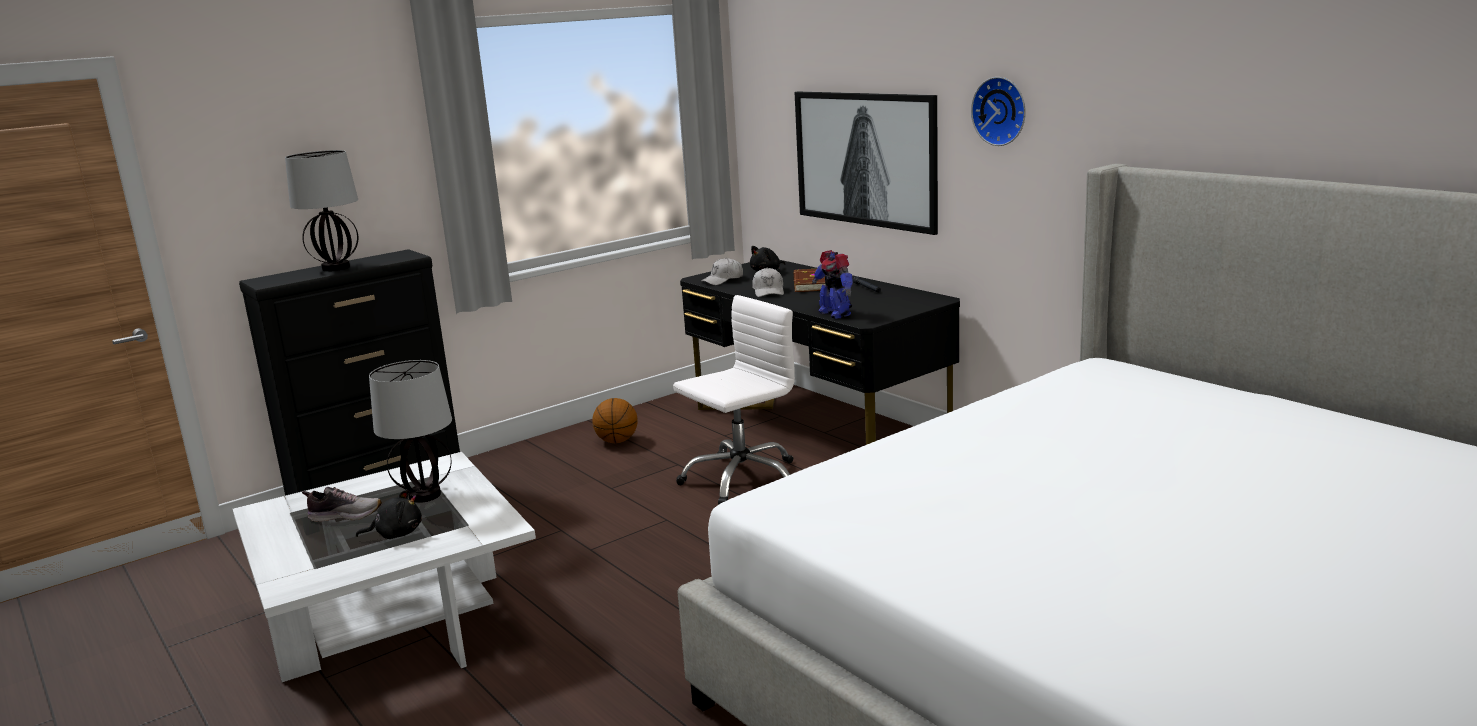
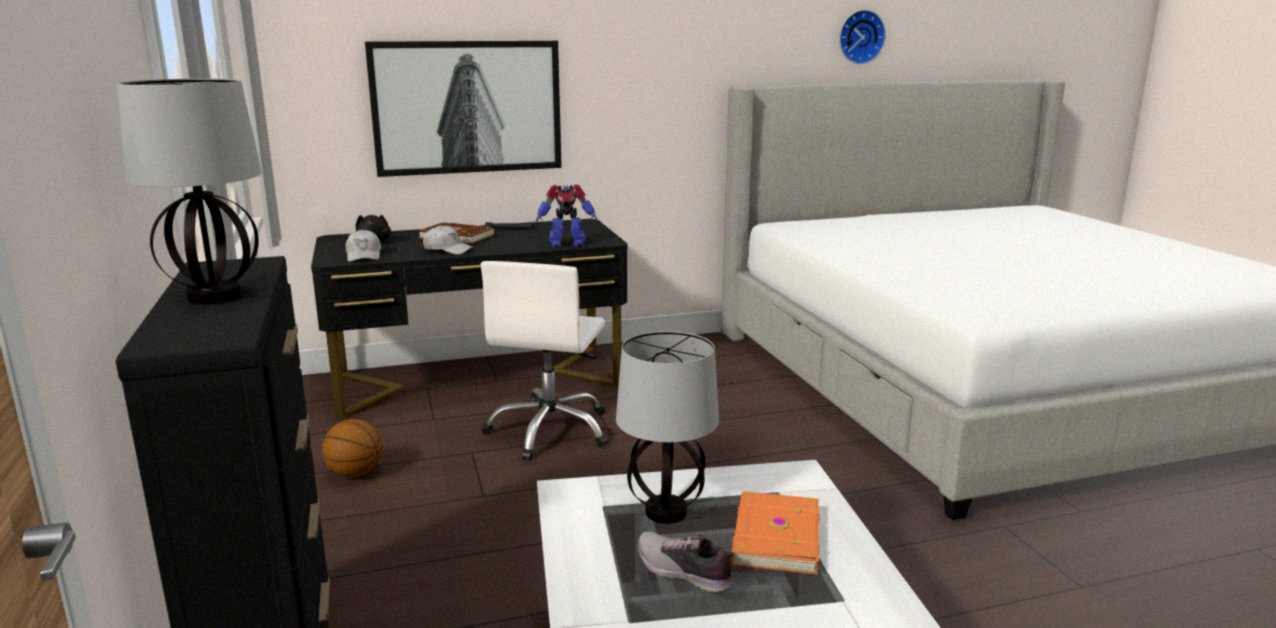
camera: 70 degrees left, 0 degrees up
(345, 515) = (684, 572): shoe -> shoe turned 75 degrees counterclockwise
(396, 534) = (774, 537): black plush toy -> orange book
(741, 479) = (550, 430): white office chair -> white office chair turned 150 degrees counterclockwise
(1001, 111) = (626, 52): wall clock -> wall clock (860, 37)

